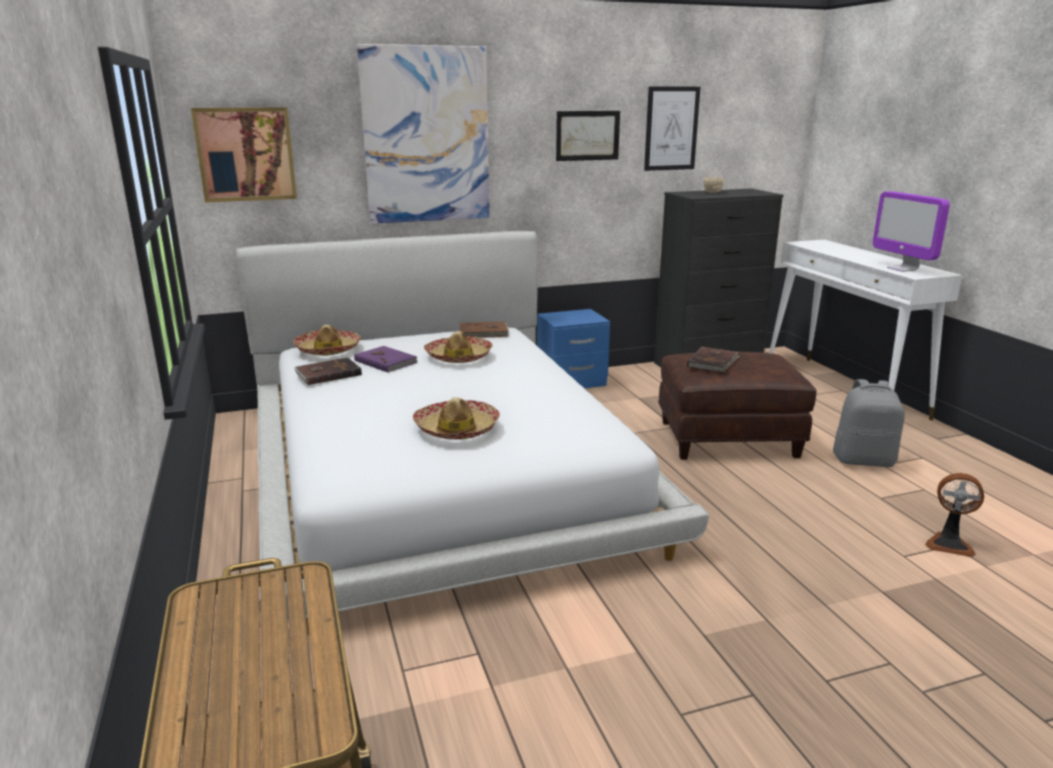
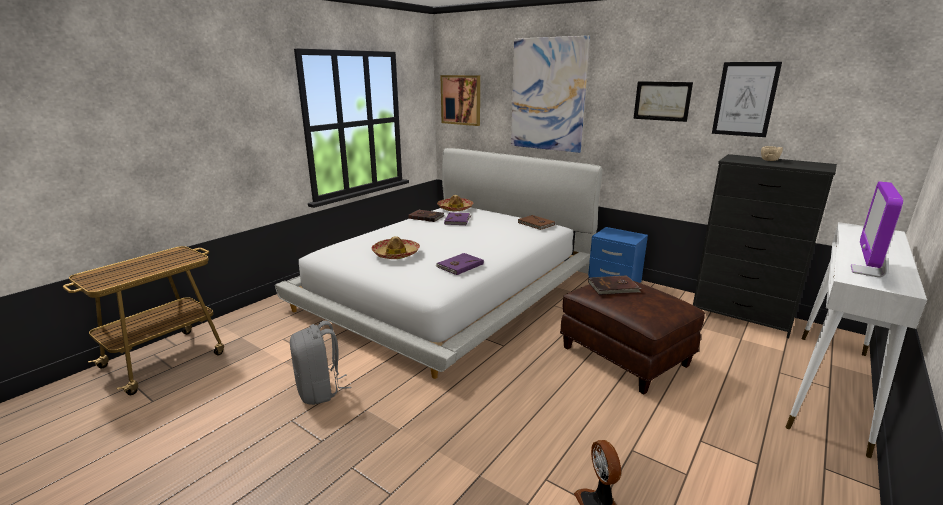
camera: 55 degrees right, 0 degrees up
(459, 357) = (488, 229): hat -> none
(563, 404) = (459, 265): none -> purple book
(863, 460) = (692, 428): grey backpack -> grey backpack (320, 391)

